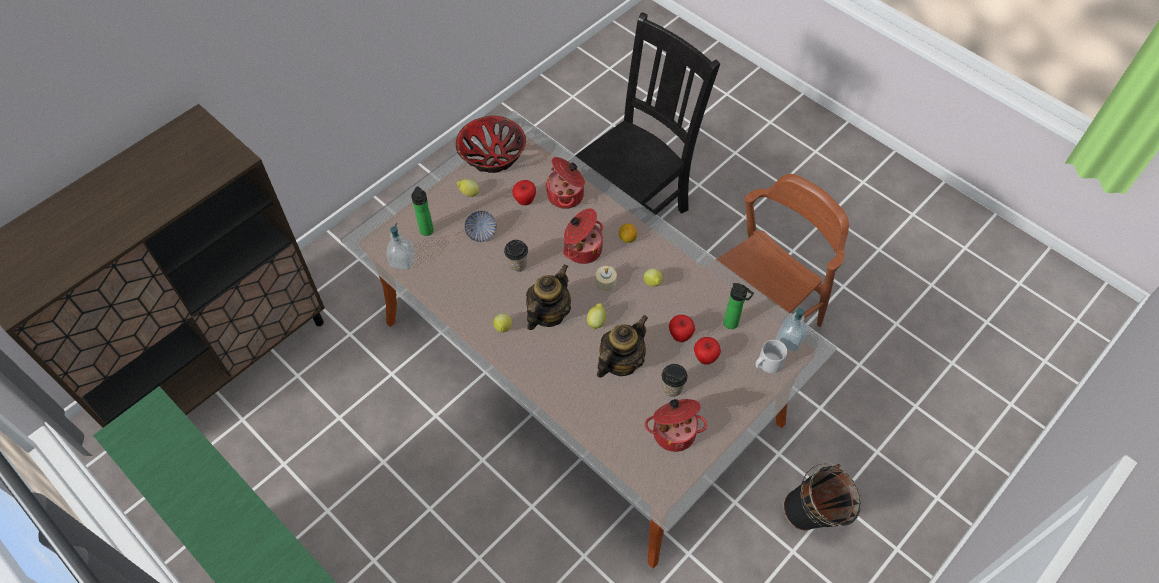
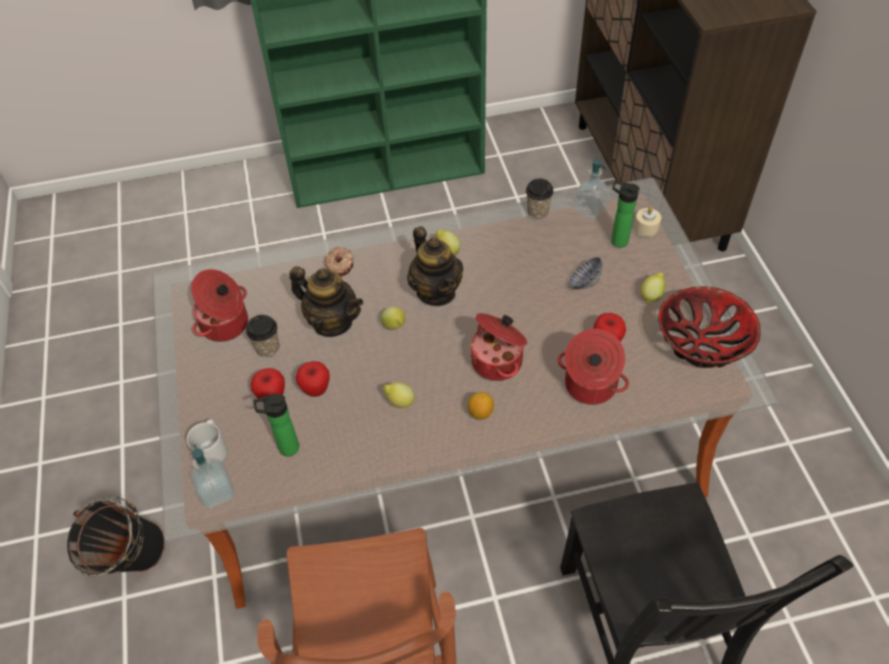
camera: 125 degrees right, 5 degrees down
(517, 264) = (518, 295): cup -> cup (537, 211)
(565, 392) = (340, 265): none -> donut
(605, 282) = (437, 359): beige candle -> beige candle (646, 228)
(620, 362) = (332, 322): teapot -> teapot turned 45 degrees counterclockwise

